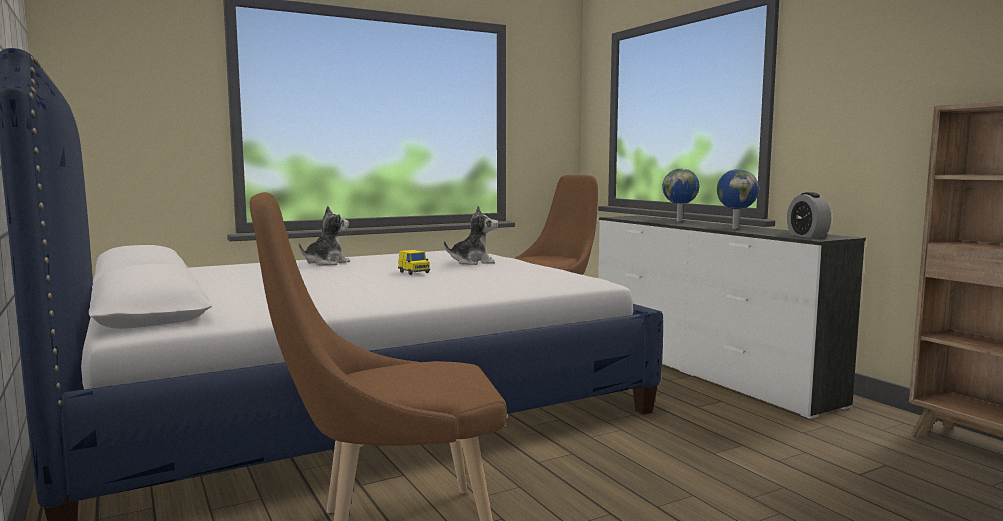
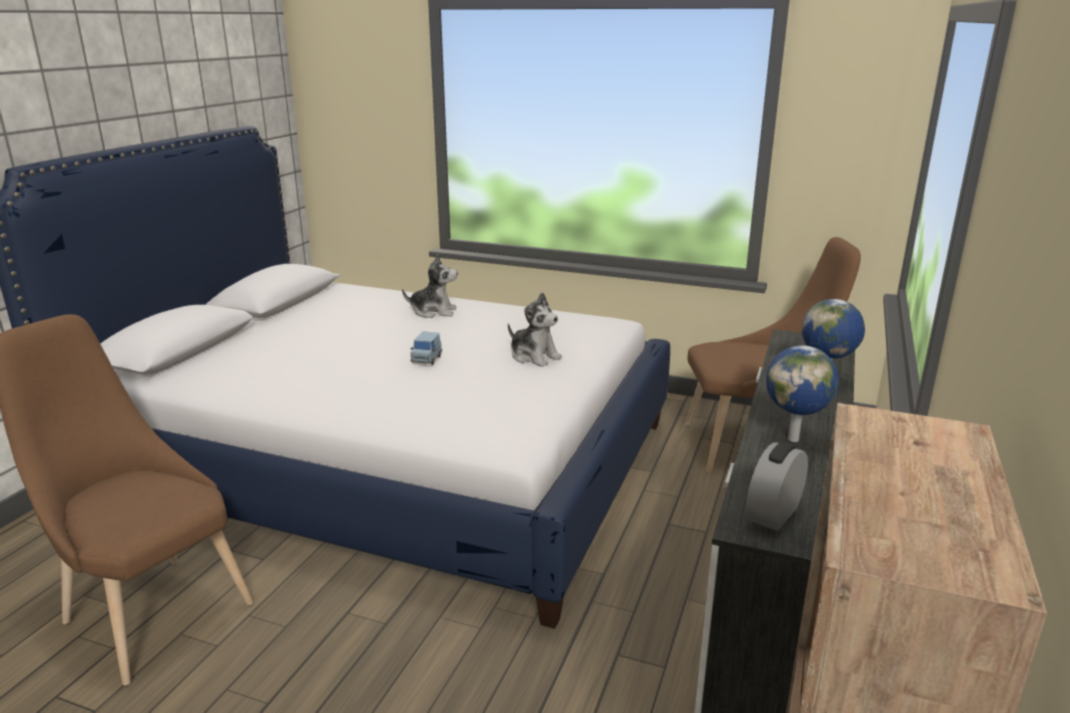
camera: 50 degrees right, 15 degrees up
(414, 272) = (426, 359): yellow toy car -> blue toy car

